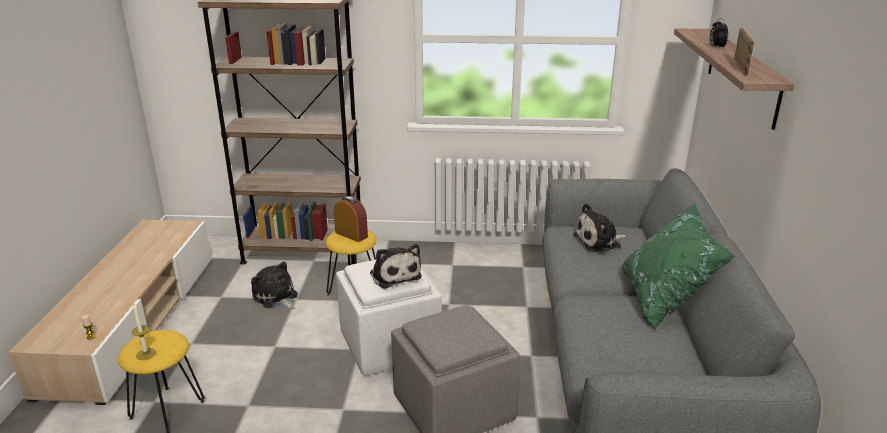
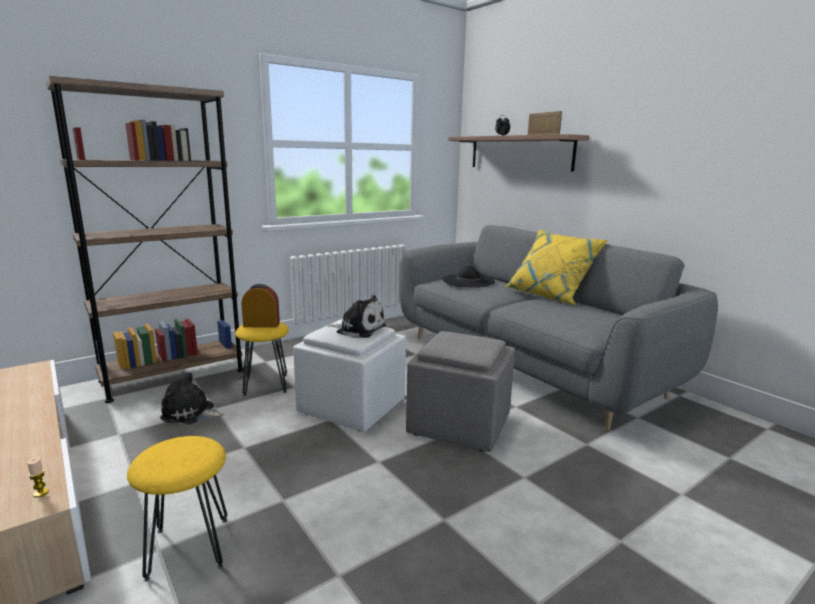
camera: 40 degrees left, 10 degrees down
(146, 354) = (182, 463): candle -> none
(599, 241) = (468, 281): plush toy -> black hat
(665, 300) = (550, 296): green pillow -> yellow pillow

